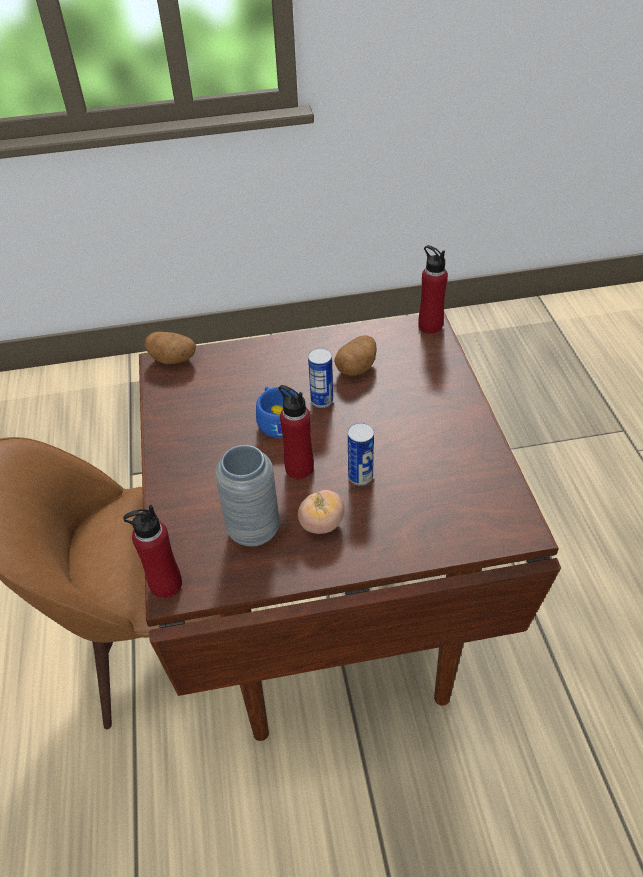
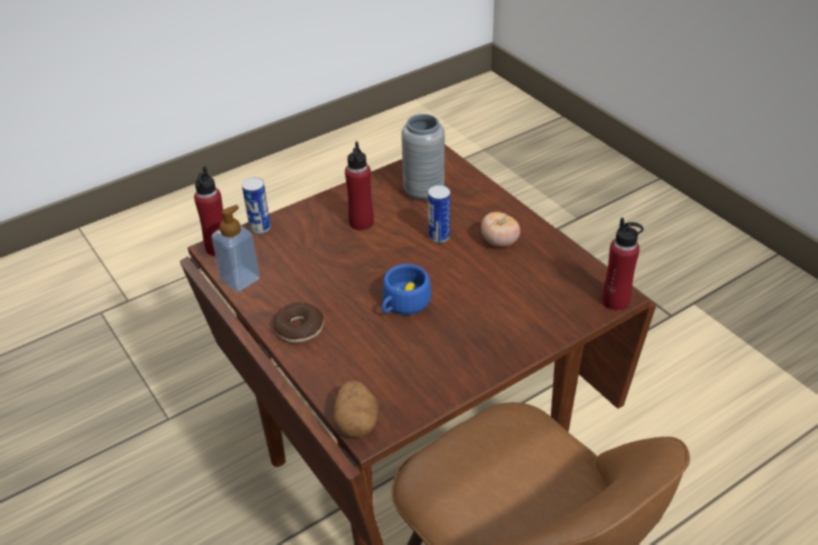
camera: 115 degrees left, 5 degrees down
(253, 530) = (532, 274): grey vase -> grey vase (424, 191)
(293, 352) = (299, 328): none -> donut
(299, 468) = (452, 272): red bottle -> red bottle (361, 222)
(322, 400) = (362, 285): can -> can (260, 228)
(356, 368) = (304, 277): potato -> none
(377, 331) = (240, 279): none -> soap dispenser

